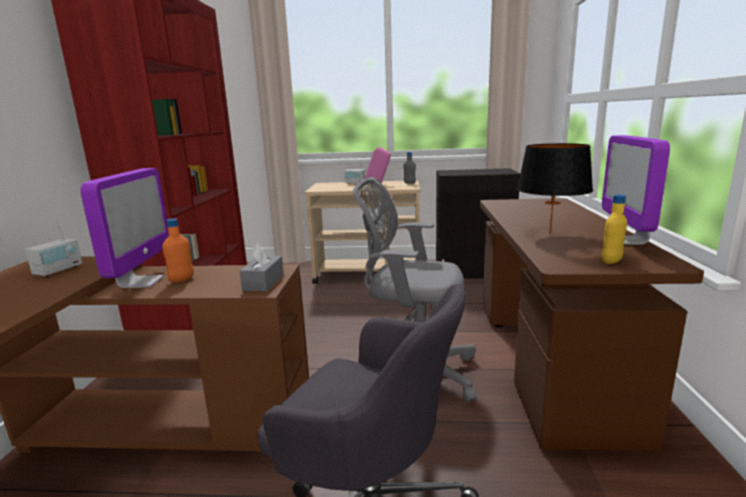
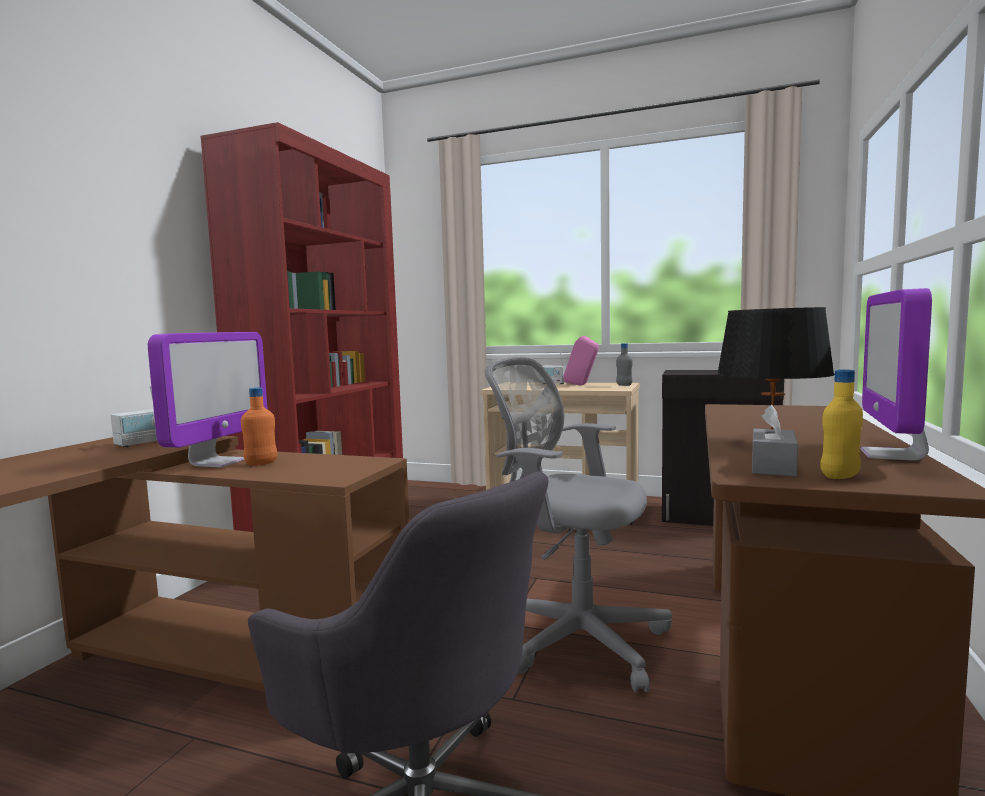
camera: 15 degrees right, 10 degrees down
(263, 282) = (346, 472): grey tissue box -> grey tissue box (773, 466)

